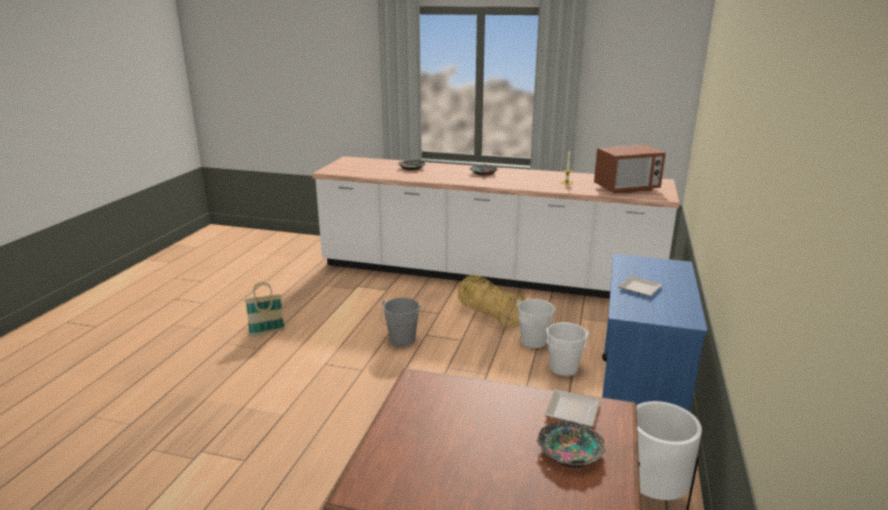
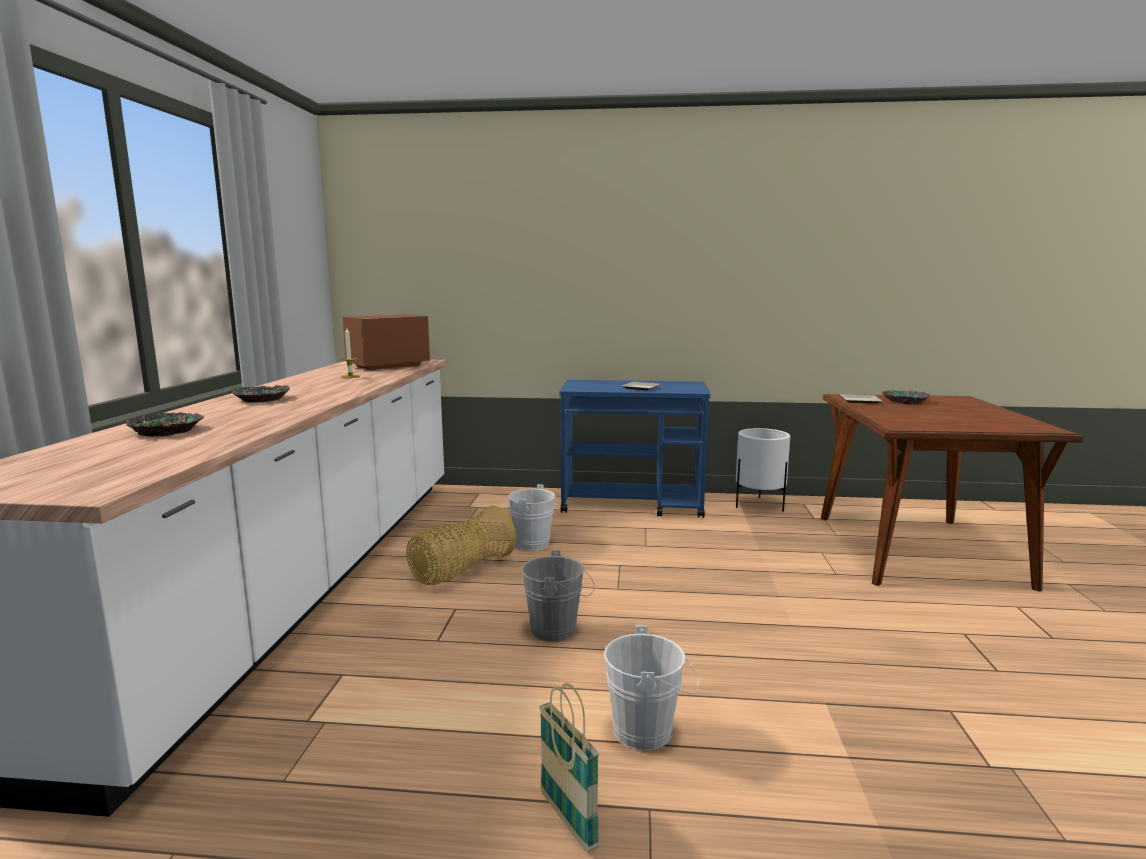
camera: 100 degrees left, 10 degrees down
(563, 370) = (592, 529): white bucket -> white bucket (649, 731)
(626, 188) = (388, 366): microwave -> microwave turned 105 degrees counterclockwise

